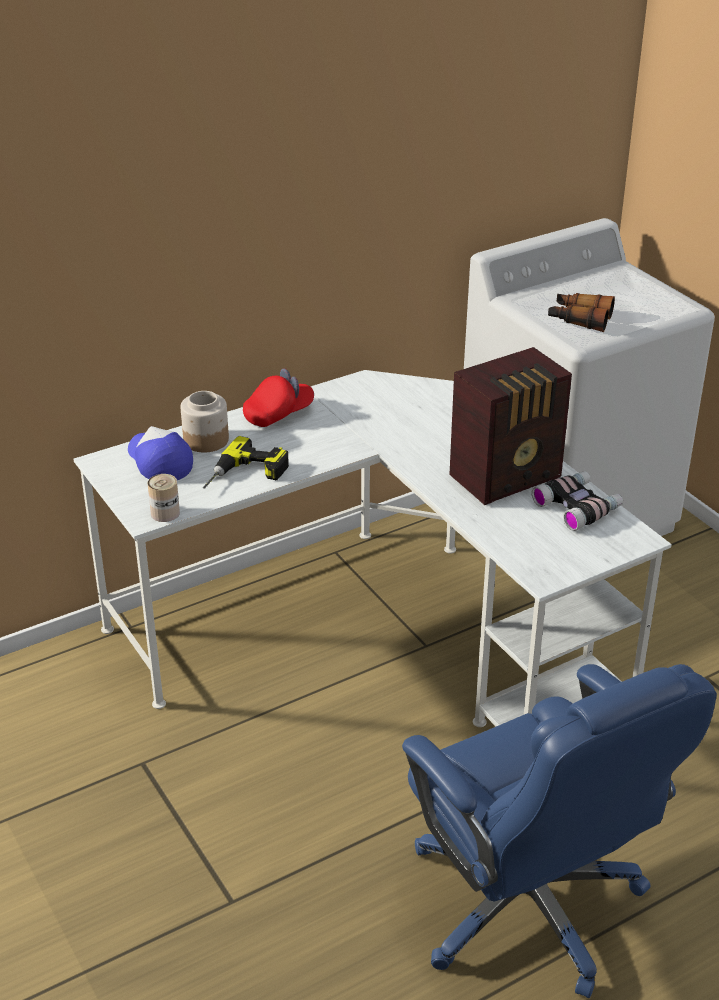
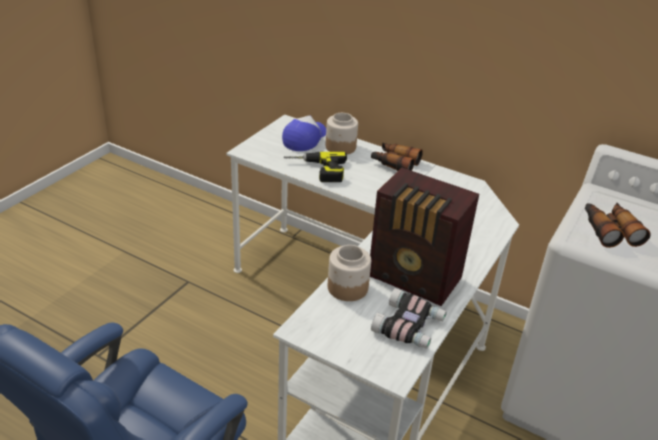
camera: 60 degrees right, 0 degrees up
(165, 513) = (255, 155): can -> none
(278, 414) = (394, 163): red cap -> binoculars
(495, 526) = (347, 288): none -> jar

